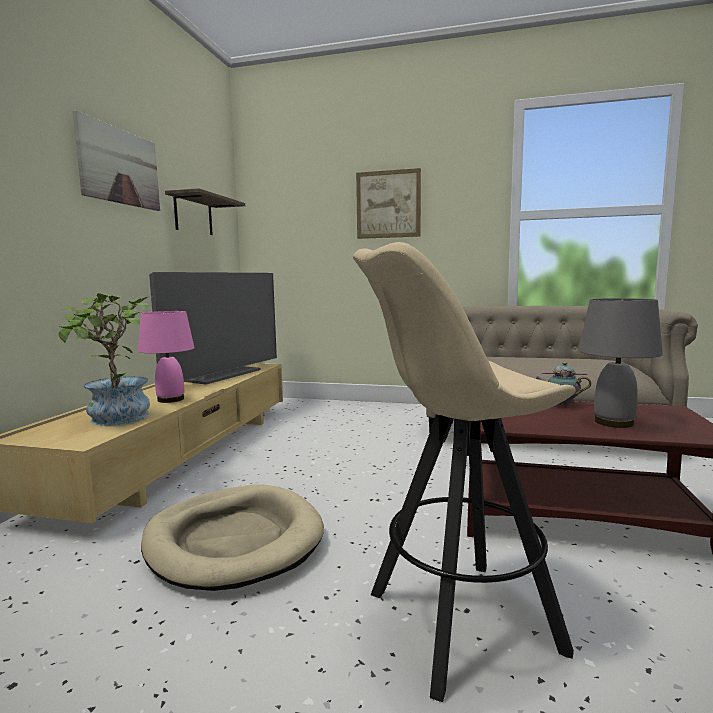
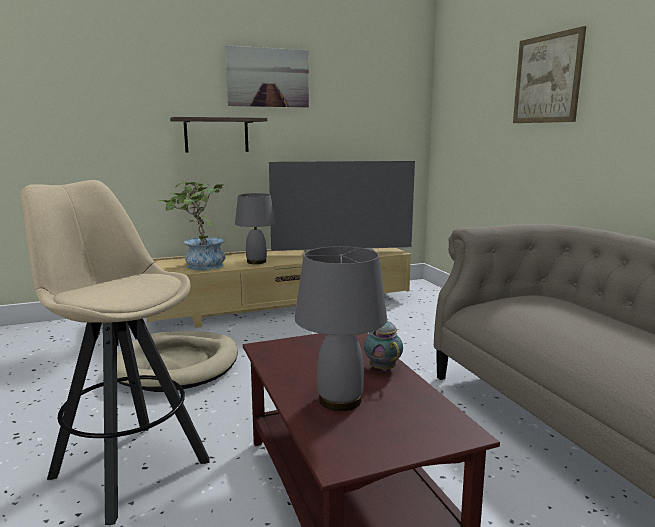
camera: 55 degrees right, 5 degrees up
(171, 399) = (257, 262): pink table lamp -> grey table lamp
(193, 215) = (356, 105): shelf -> shelf (216, 135)

